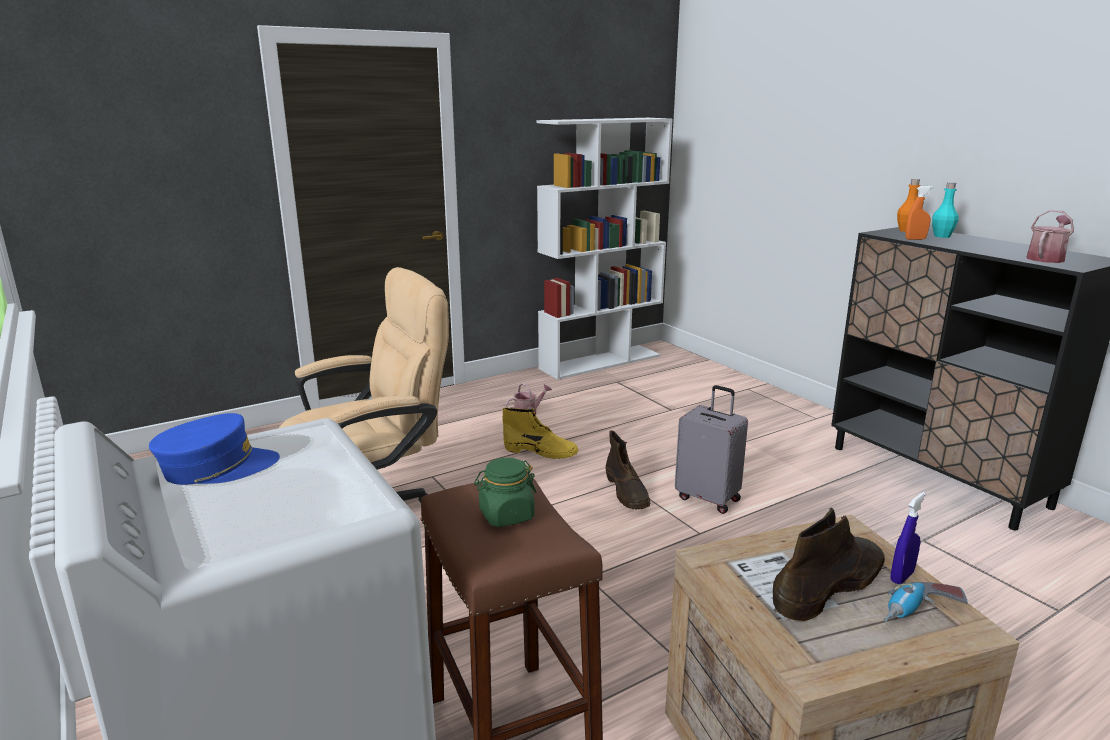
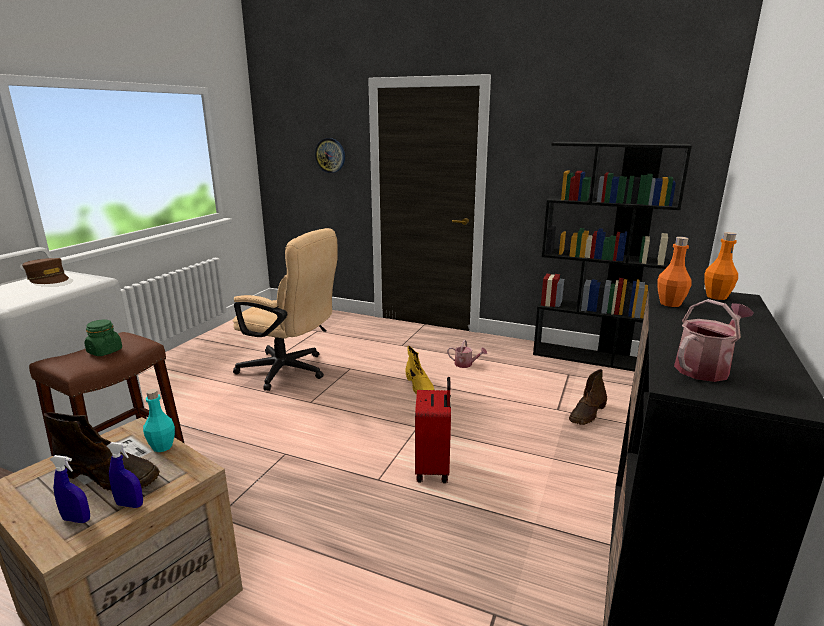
camera: 55 degrees right, 0 degrees up
(190, 160) = (330, 155): none -> wall clock
(217, 467) = (48, 279): blue cap -> brown cap
(600, 362) = (591, 357): white bookcase -> black bookcase
(627, 492) = (403, 433): brown boot -> brown boot (587, 414)
(708, 498) = (433, 468): grey suitcase -> red suitcase
(915, 239) = (670, 303): orange spray bottle -> orange bottle
(919, 614) = (77, 519): power drill -> blue spray bottle
(941, 236) = (724, 312): turquoise bottle -> turquoise bottle (162, 447)
(1046, 258) = (705, 367): watering can -> watering can turned 45 degrees counterclockwise

